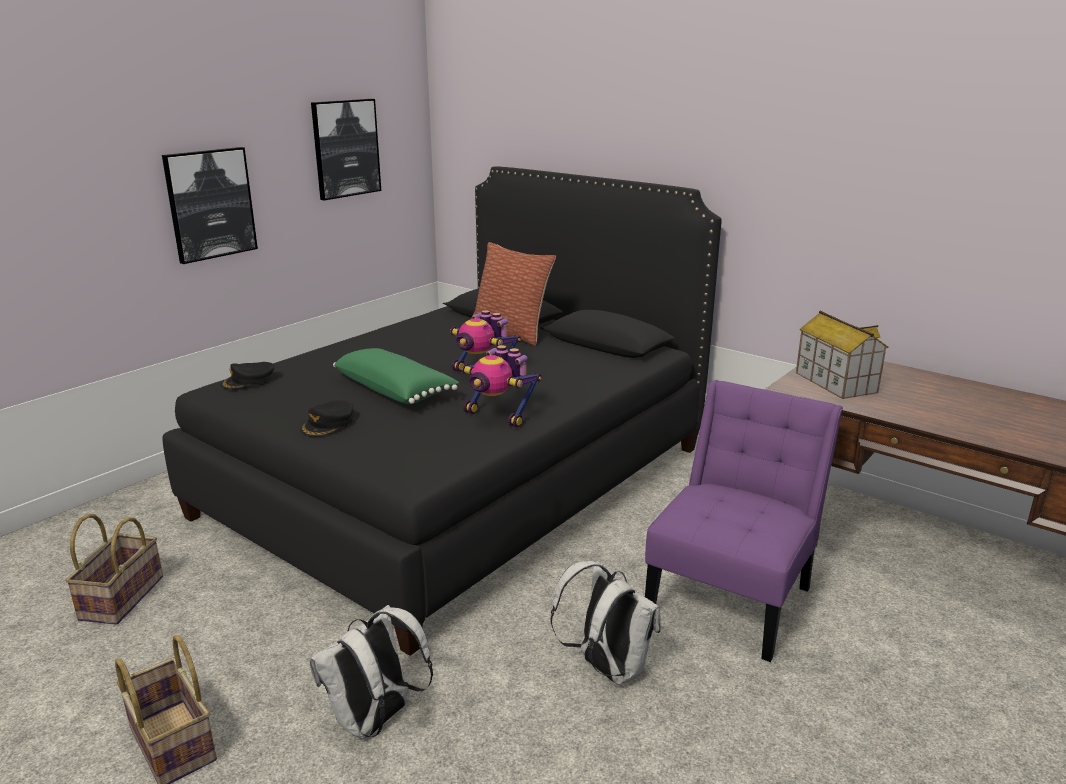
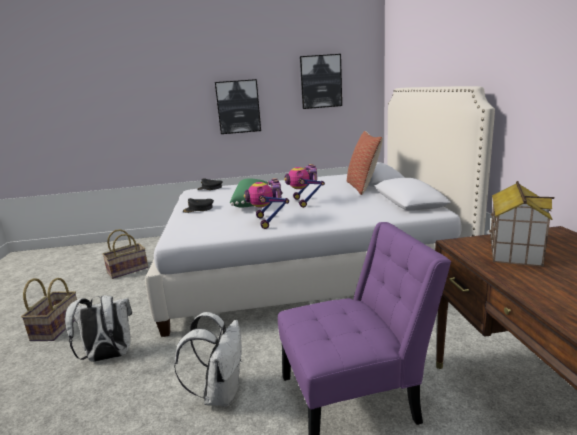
camera: 45 degrees right, 5 degrees down
(460, 480) = (306, 268): black bed -> white bed

